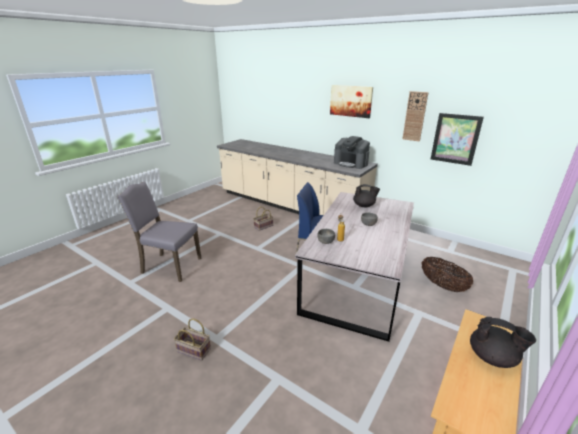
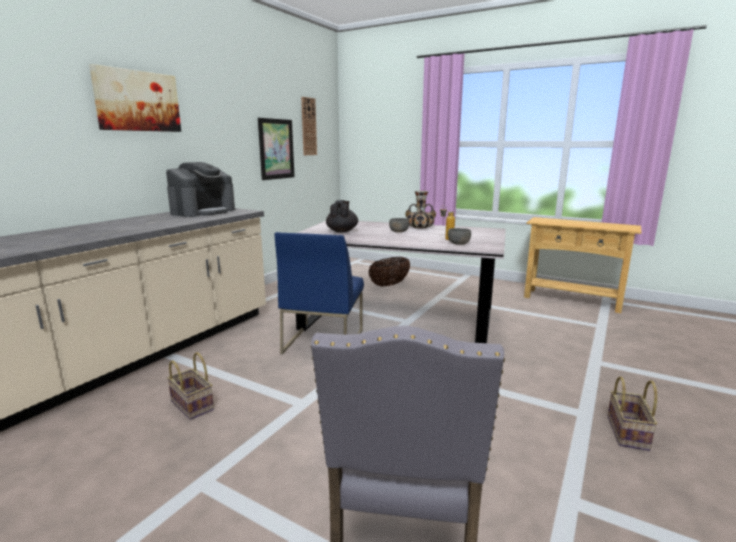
camera: 95 degrees left, 10 degrees down
(391, 234) = (419, 227): none -> vase
(415, 116) = (235, 124): wall clock -> wall clock (308, 126)
(492, 357) = (571, 222): black teapot -> none

